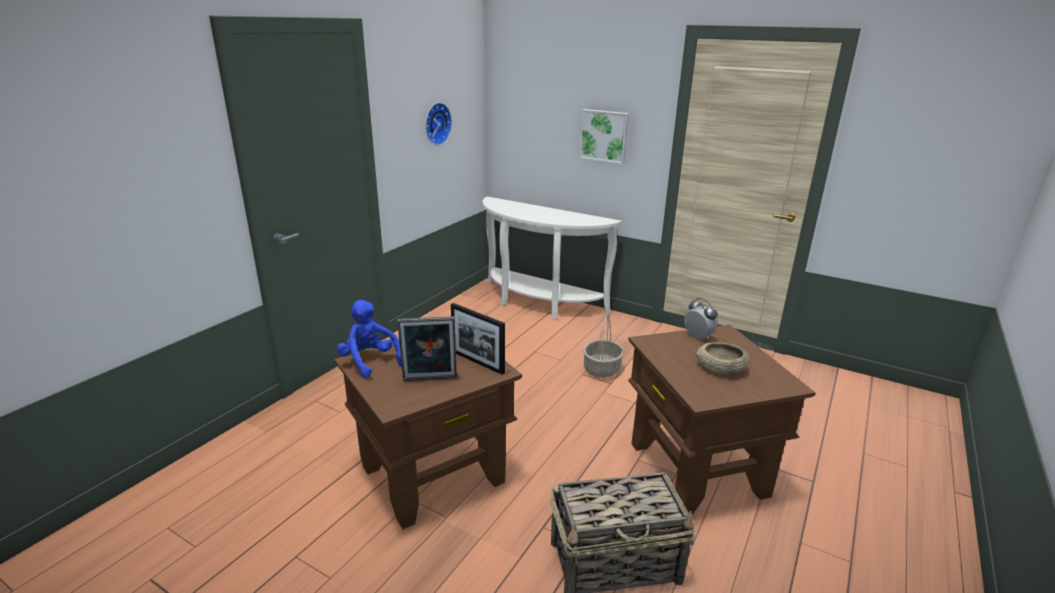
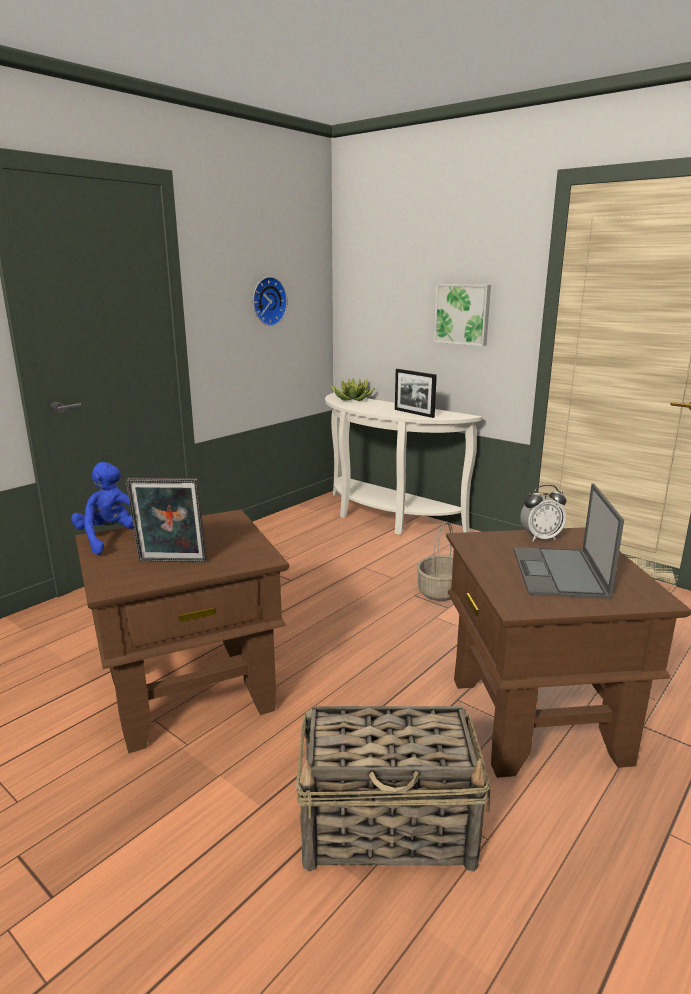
camera: 10 degrees right, 5 degrees down
(477, 362) = (240, 548): picture frame -> picture frame (414, 413)
(506, 203) = (351, 399): none -> potted plant
(698, 337) = (540, 538): alarm clock -> alarm clock turned 105 degrees clockwise
(721, 368) = (559, 573): beige bowl -> laptop

